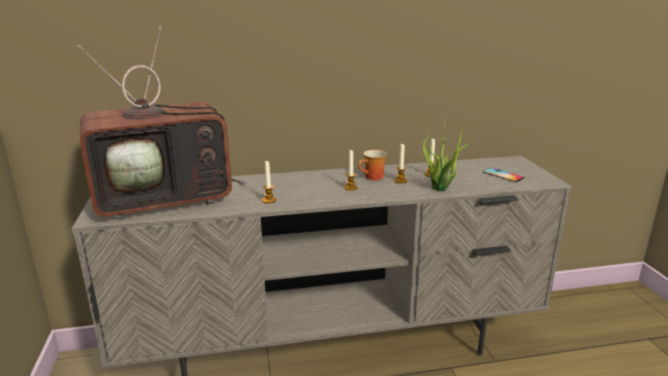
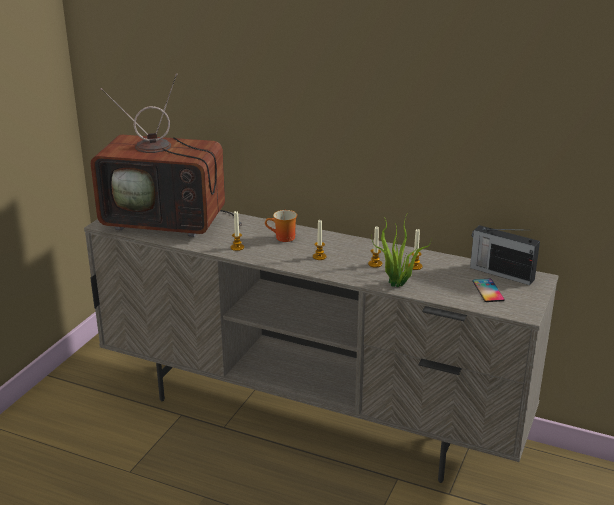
camera: 35 degrees right, 5 degrees up
(373, 177) = (355, 253): mug -> mug (283, 238)
(489, 163) = (500, 273): none -> radio

